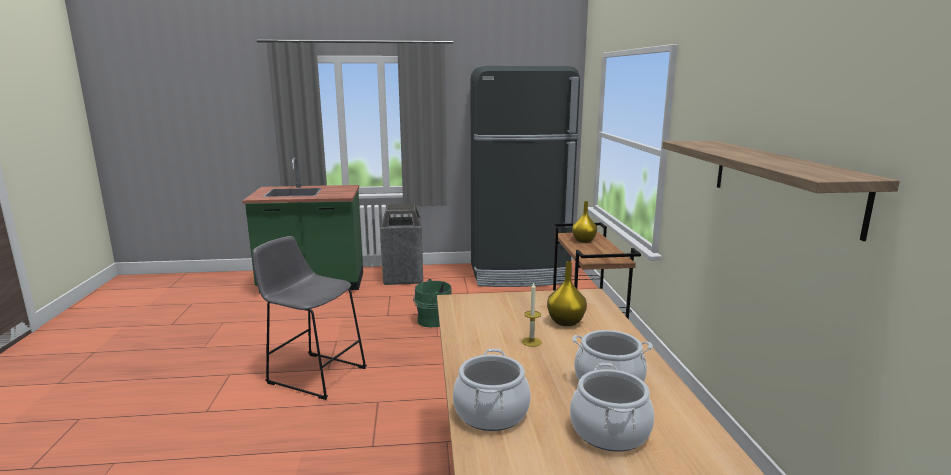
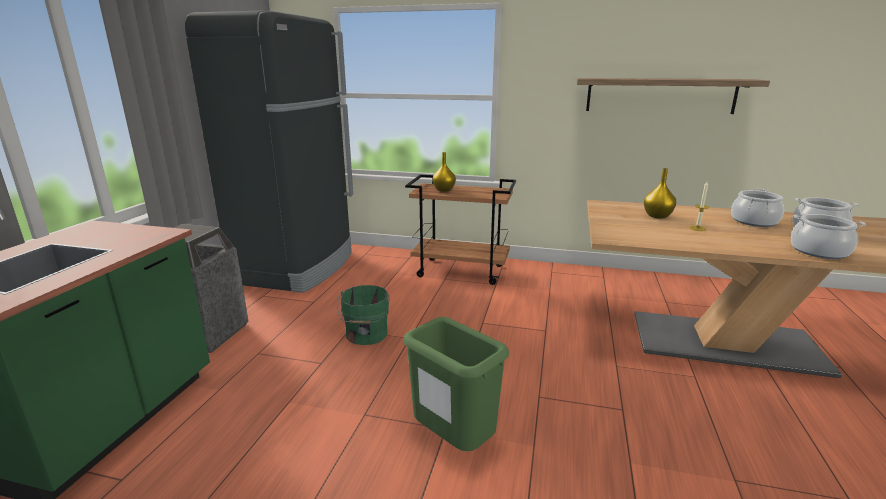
camera: 70 degrees left, 5 degrees up
(313, 374) = (452, 443): grey stool -> green trash can

